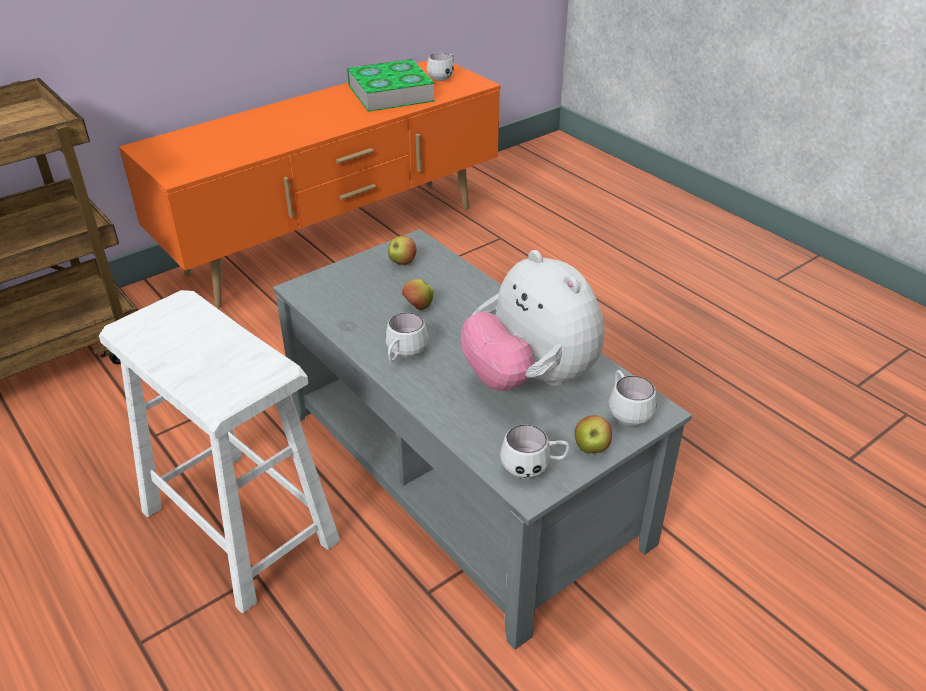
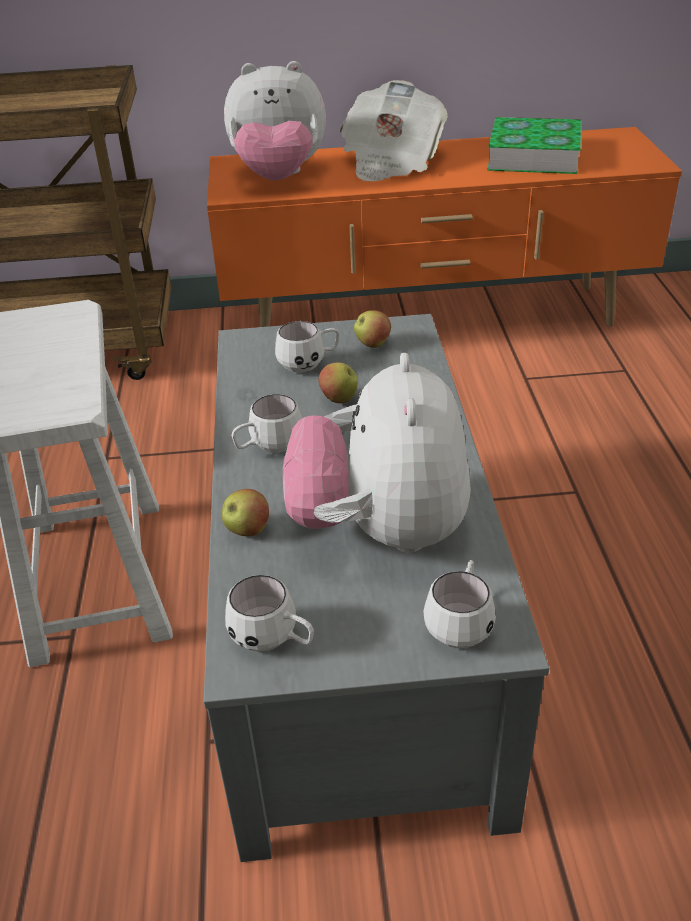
camera: 35 degrees right, 0 degrees up
(205, 152) = (279, 177): none -> plush toy
(286, 119) = (391, 162): none -> newspaper
(443, 77) = (615, 149): white mug -> white mug (309, 364)
(591, 448) = (366, 649): apple -> apple (247, 530)

